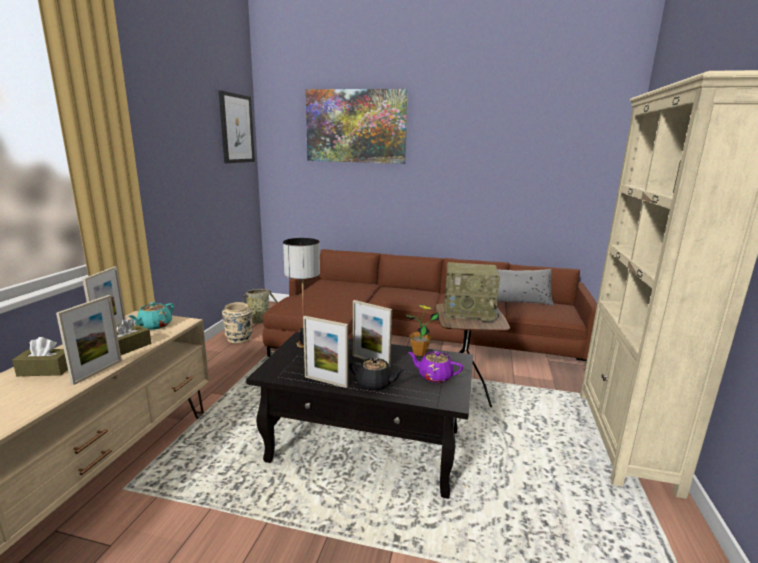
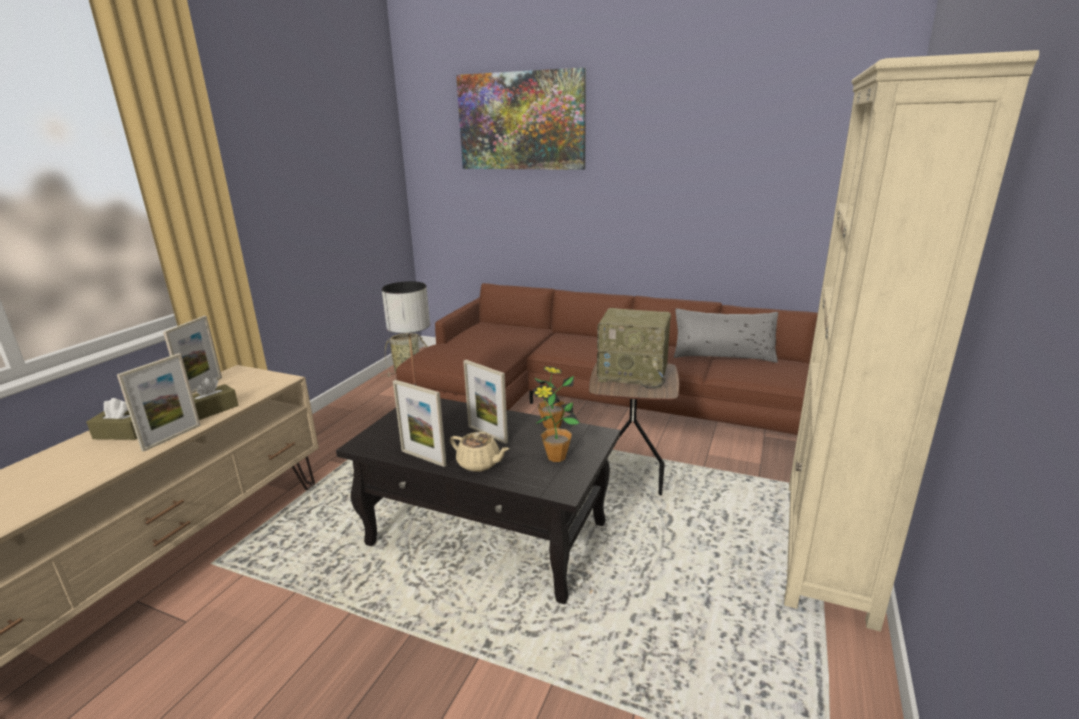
camera: 10 degrees right, 5 degrees up
(154, 326) = (250, 384): turquoise teapot -> none
(236, 128) = (371, 132): picture -> none
(239, 339) = (378, 395): beige vase -> none
(375, 384) = (479, 464): black teapot -> beige teapot
(434, 376) = (556, 457): purple teapot -> potted plant

